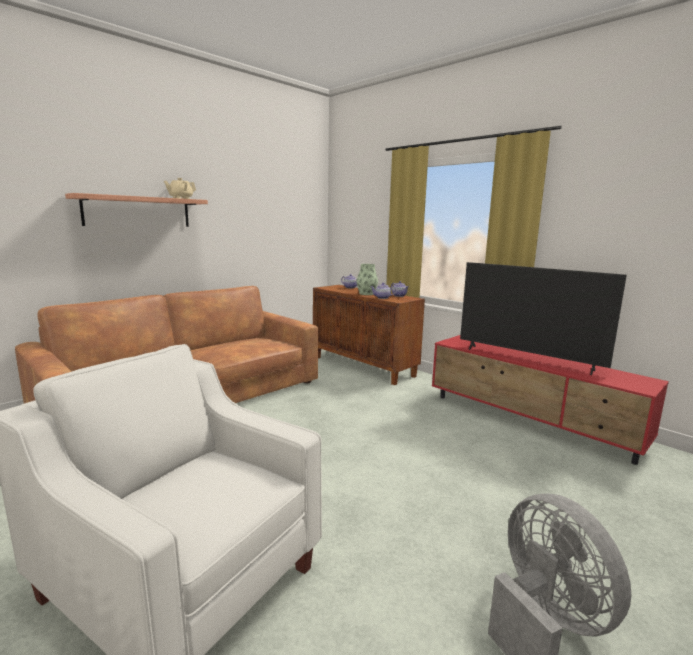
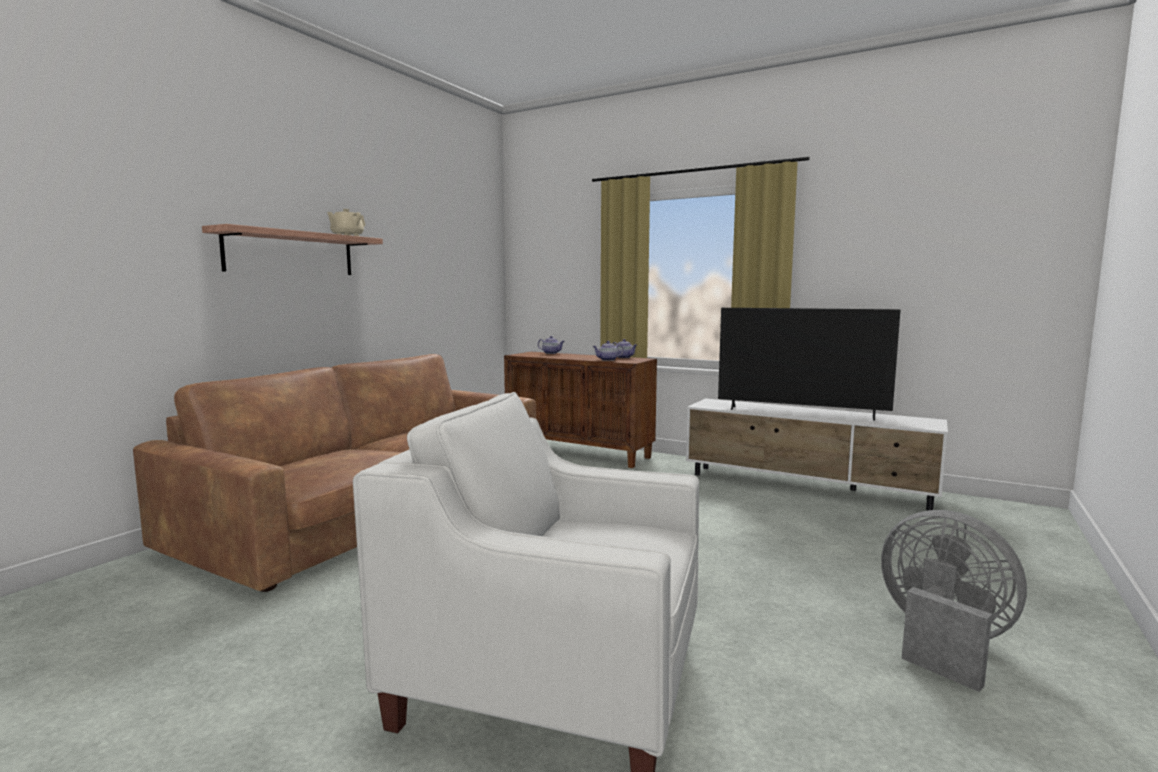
camera: 15 degrees left, 5 degrees down
(366, 294) = (582, 357): vase -> none
(530, 422) = (807, 487): red tv stand -> white tv stand

